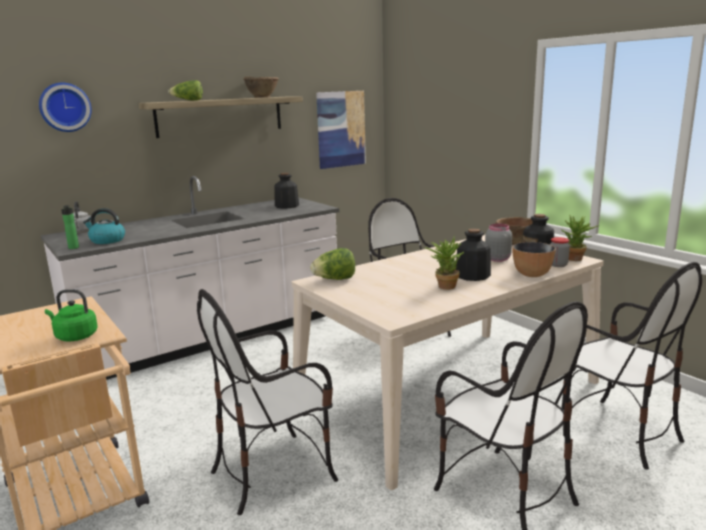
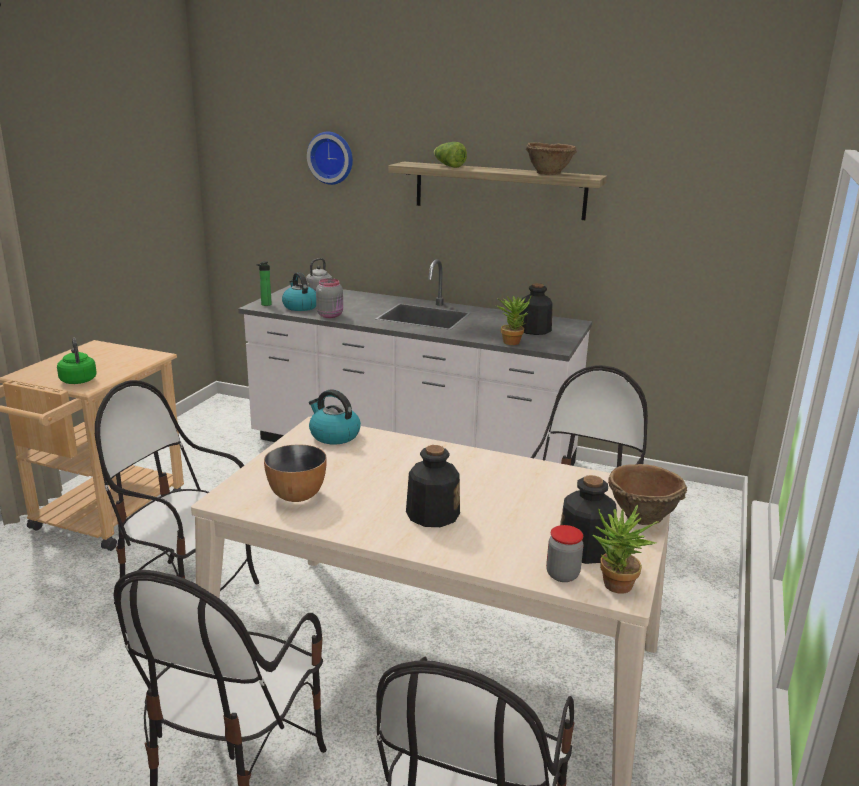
camera: 55 degrees right, 5 degrees up
(335, 279) = (333, 435): lettuce -> kettle
(341, 129) = (695, 238): picture -> none
(444, 286) = (370, 504): potted plant -> potted plant (512, 341)
(497, 259) = (534, 517): grey jar -> grey jar (330, 315)
(532, 274) = (485, 559): bowl -> bowl (297, 495)

